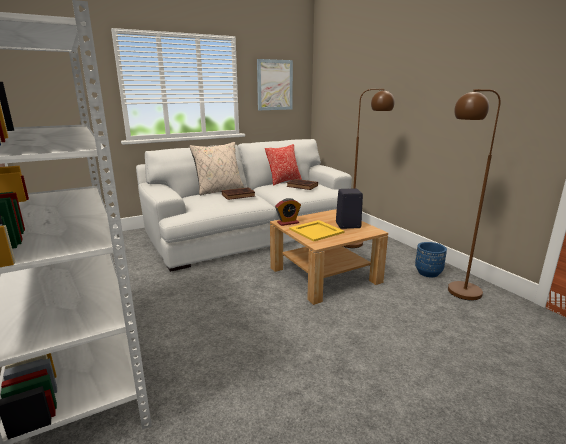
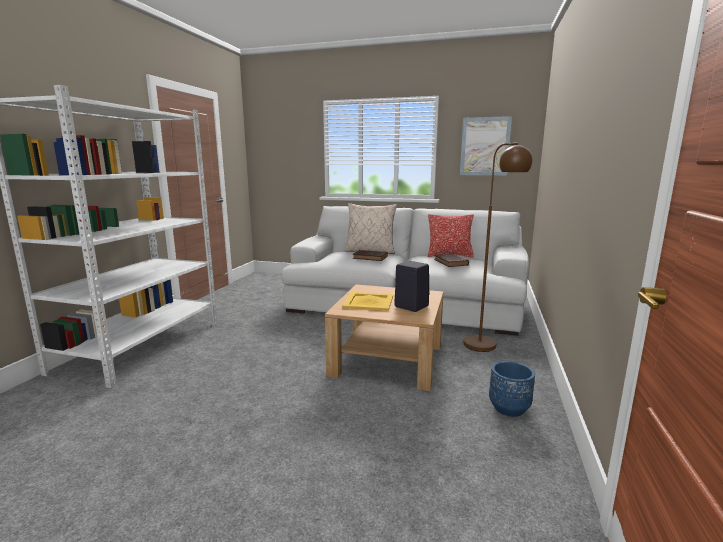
camera: 45 degrees right, 5 degrees down
(288, 223) = (364, 289): alarm clock -> none
(455, 293) = (494, 443): brown floor lamp -> none

